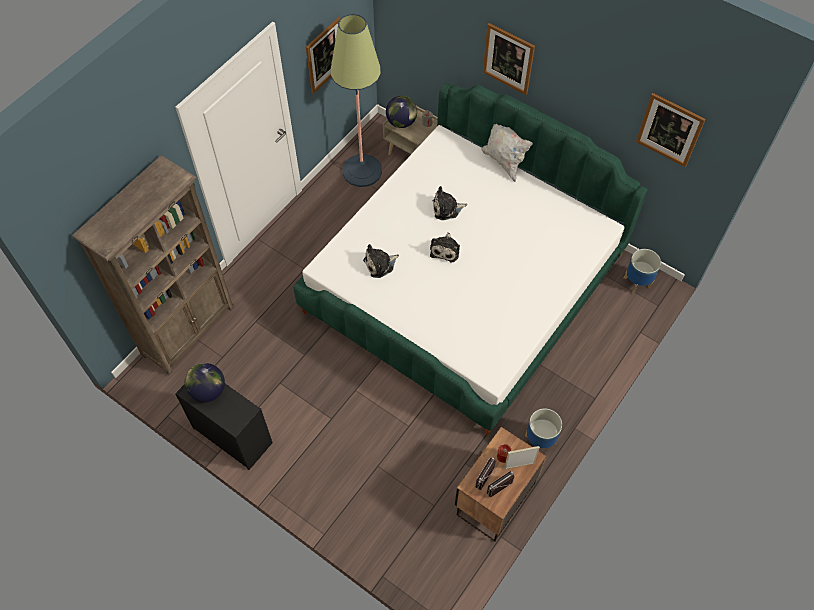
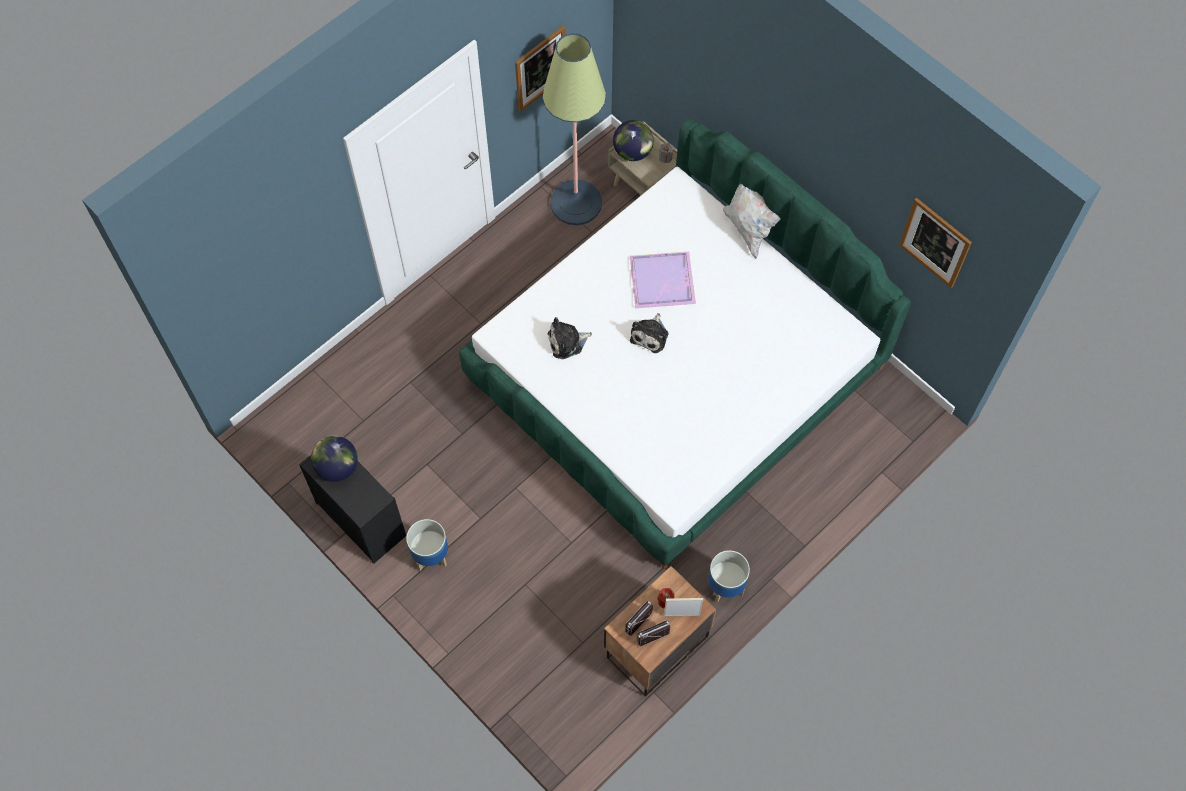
camera: 10 degrees right, 5 degrees up
(189, 330) = (328, 381): brown bookcase -> none
(447, 208) = (663, 282): plush toy -> purple tray
(508, 59) = (762, 113): picture -> none
(636, 282) = (893, 407): planter -> planter (430, 556)

